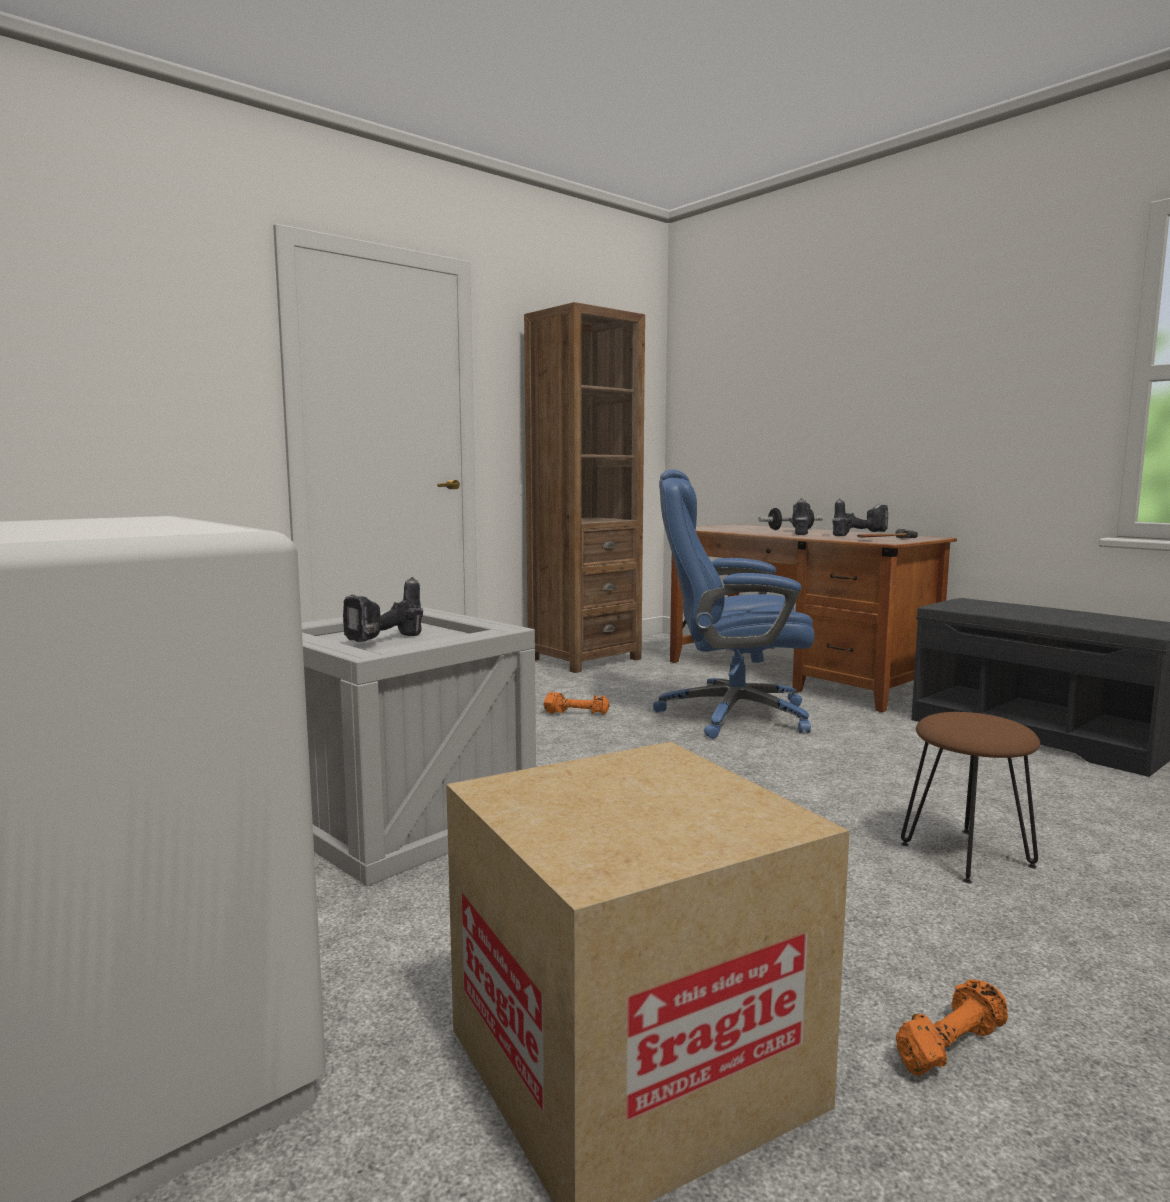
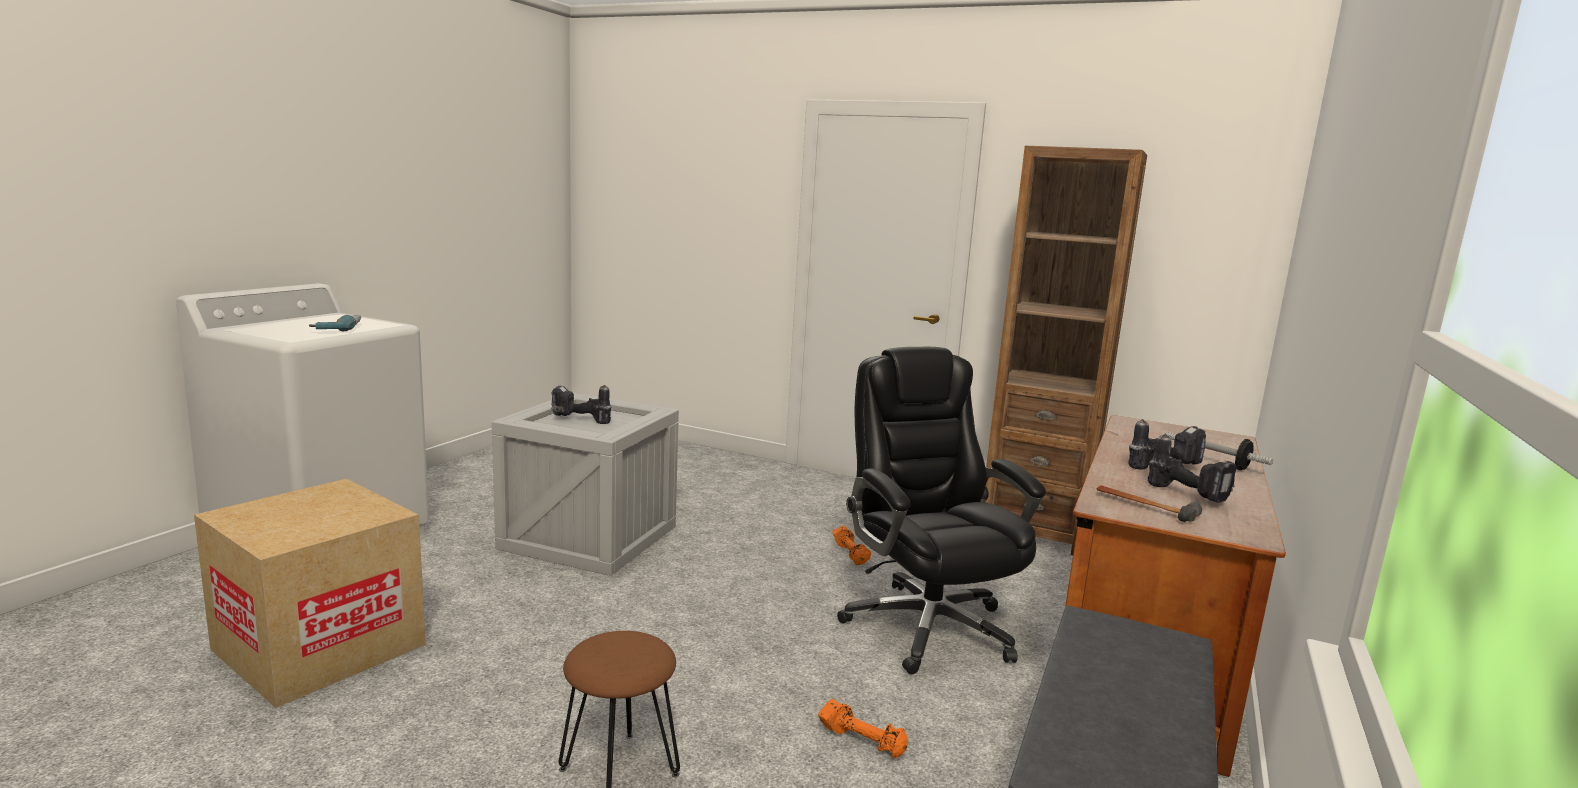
camera: 65 degrees right, 5 degrees up
(137, 523) = (338, 329): none -> power drill
(730, 715) = (927, 625): blue office chair -> black office chair
(949, 1046) = (324, 748): orange dumbbell -> orange dumbbell (862, 740)

